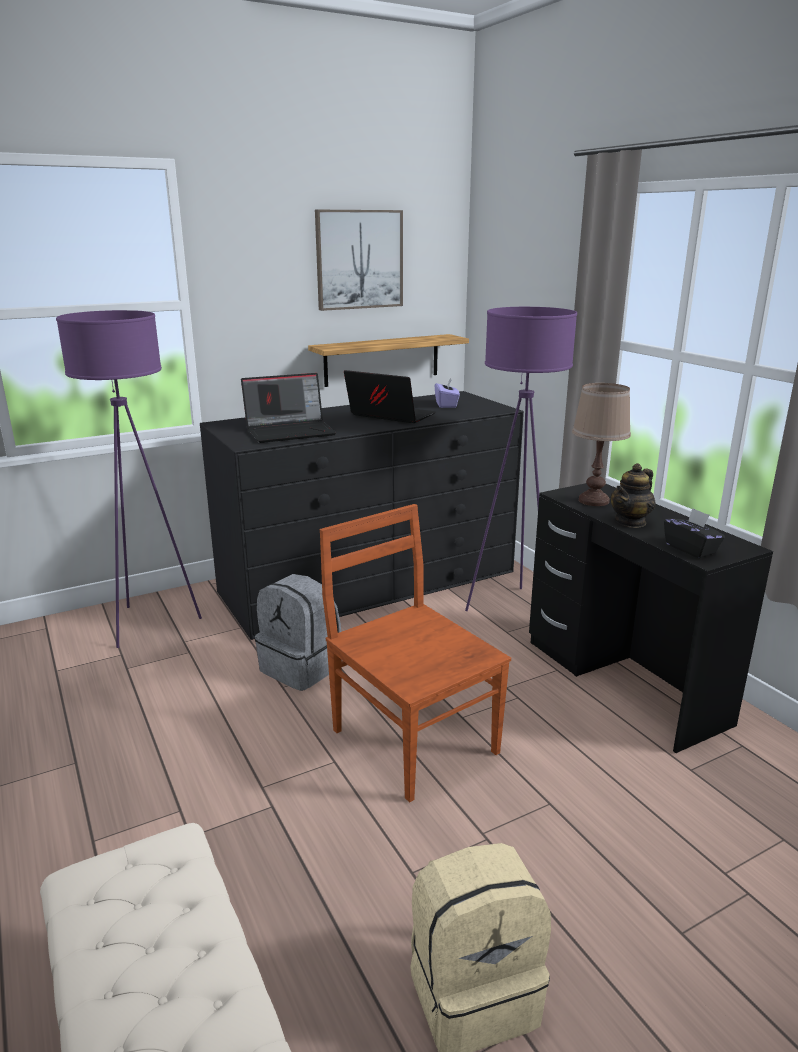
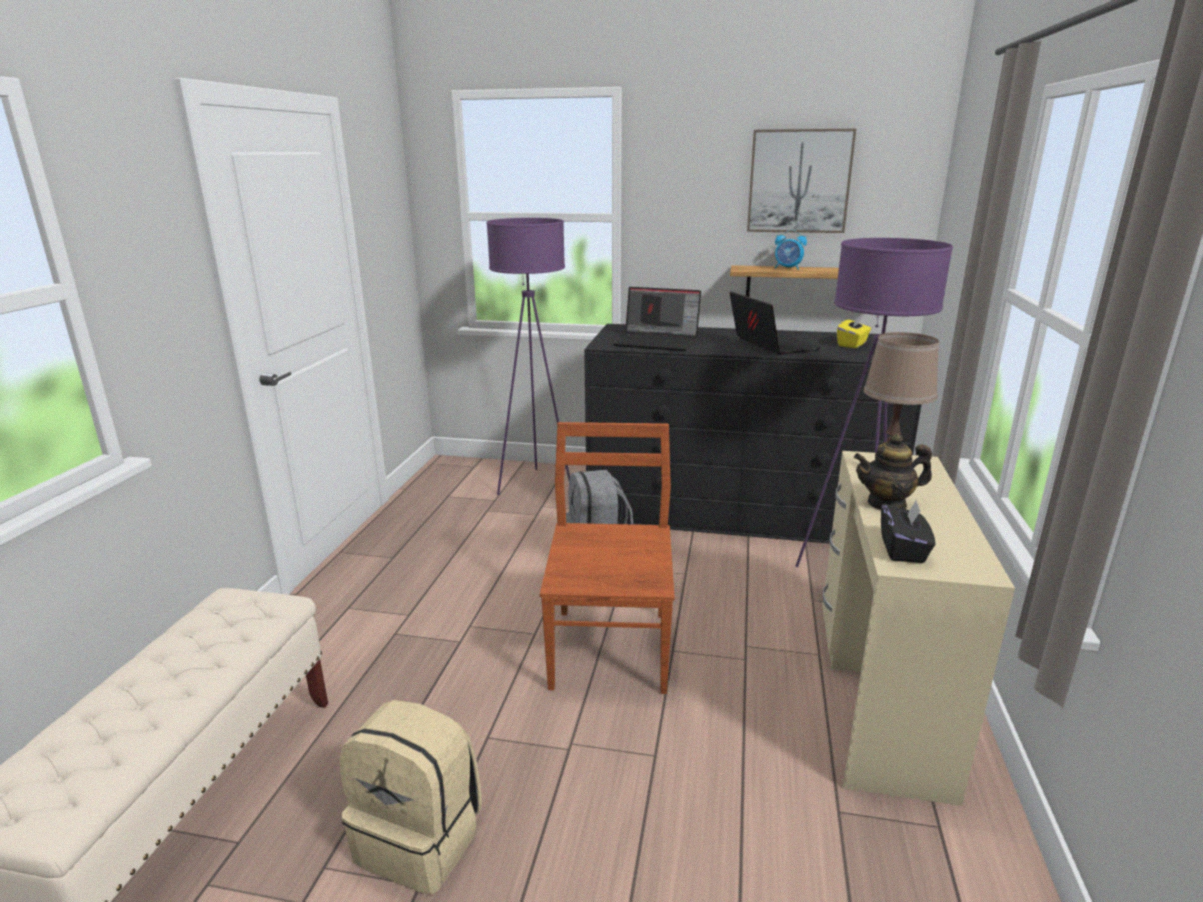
camera: 40 degrees right, 0 degrees up
(365, 343) = (788, 268): none -> alarm clock
(446, 405) = (852, 344): purple tissue box -> yellow tissue box
(624, 681) = (880, 697): black desk -> beige desk

